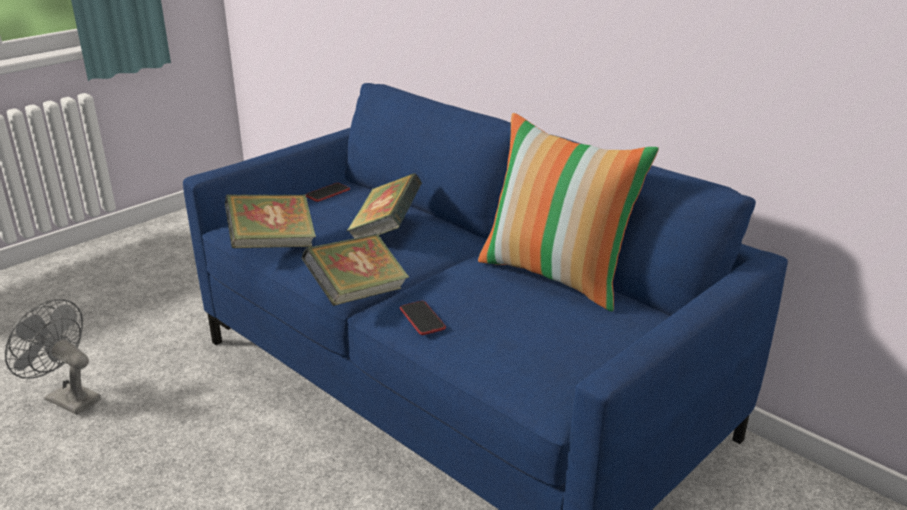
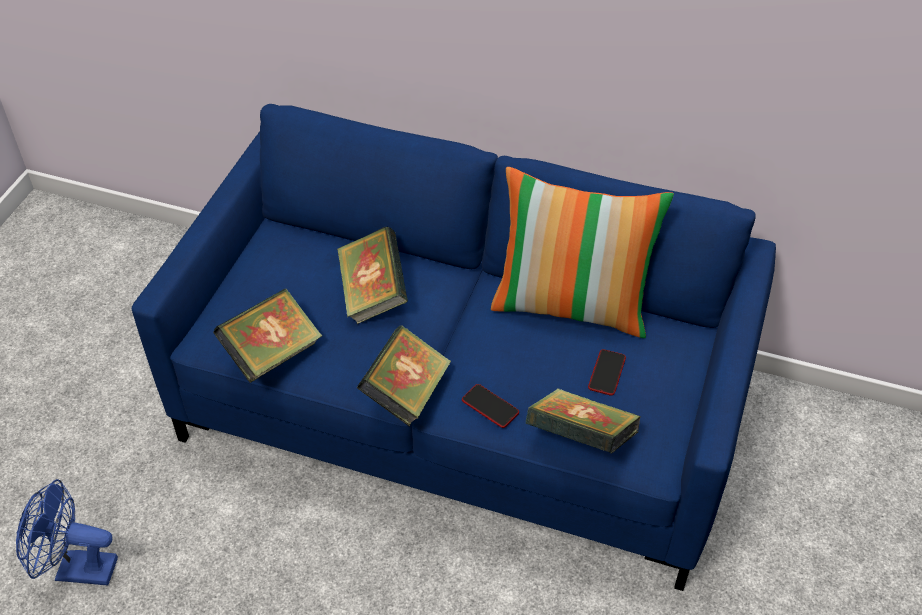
camera: 25 degrees left, 20 degrees up
(66, 398) = (77, 569): grey fan -> blue fan
(327, 193) = (267, 251): phone -> phone (607, 373)
(489, 362) = (580, 439): none -> book

